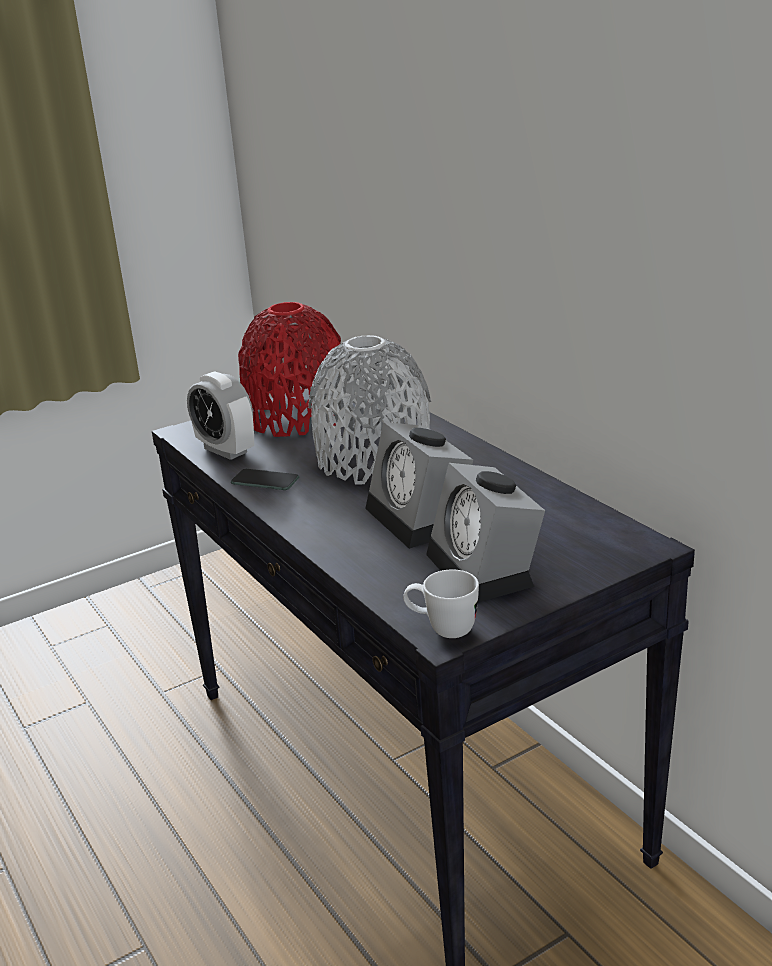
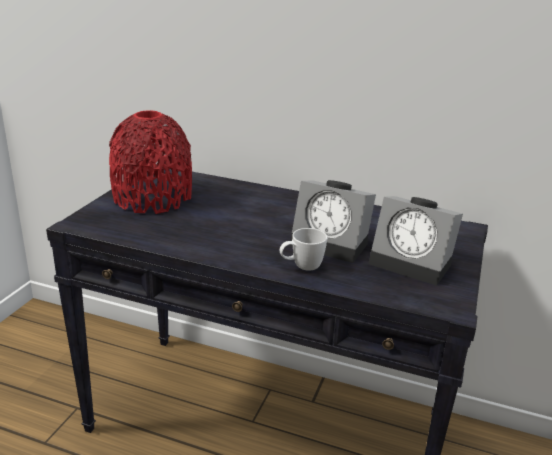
camera: 40 degrees left, 0 degrees up
(225, 450) = (132, 230): alarm clock -> none
(265, 480) = (193, 244): phone -> none
(373, 460) = (248, 215): grey vase -> none
(442, 629) = (445, 305): white mug -> white mug (301, 267)

